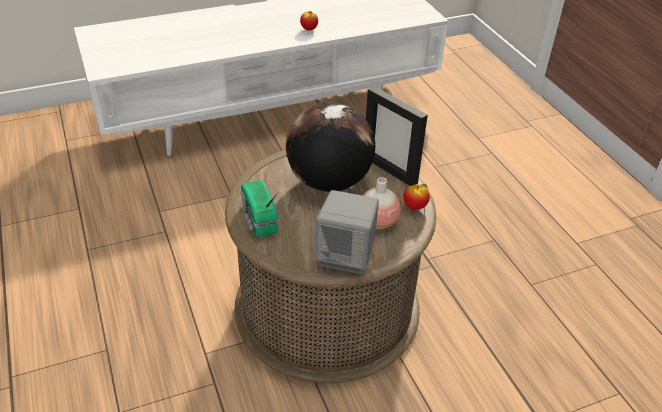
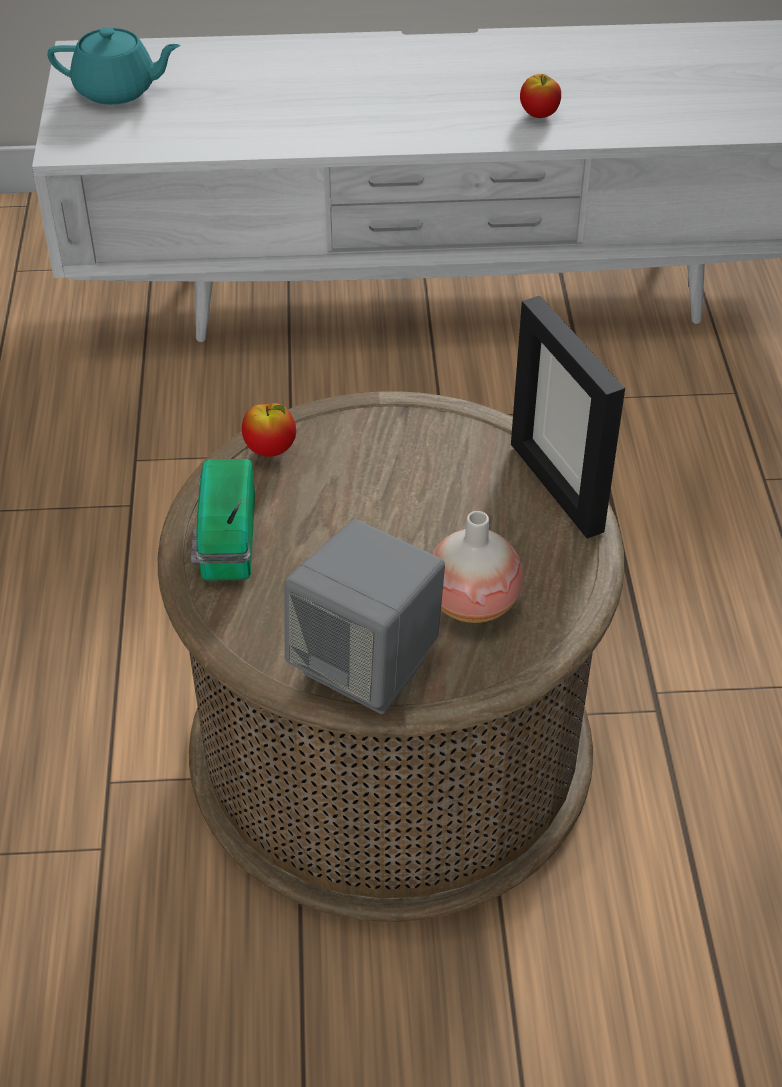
camera: 20 degrees right, 5 degrees up
(114, 44) = (117, 90): none -> turquoise teapot
(328, 182) = (410, 488): globe -> none
(415, 207) = (571, 586): apple -> apple (270, 450)

